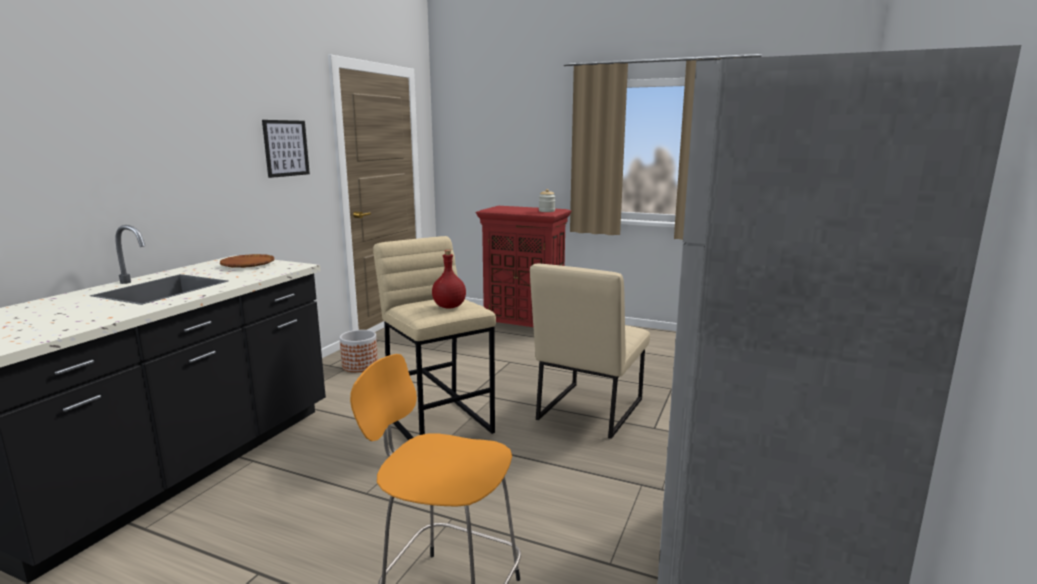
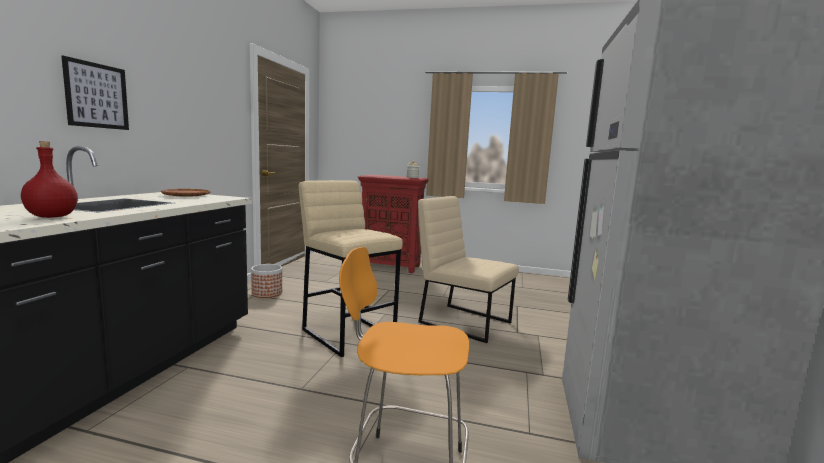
camera: 10 degrees left, 5 degrees down
(286, 148) = (214, 109): picture -> picture (97, 95)
(450, 306) = (366, 232): red bottle -> red bottle (53, 216)
(588, 410) = (463, 321): beige chair -> beige chair turned 105 degrees clockwise

